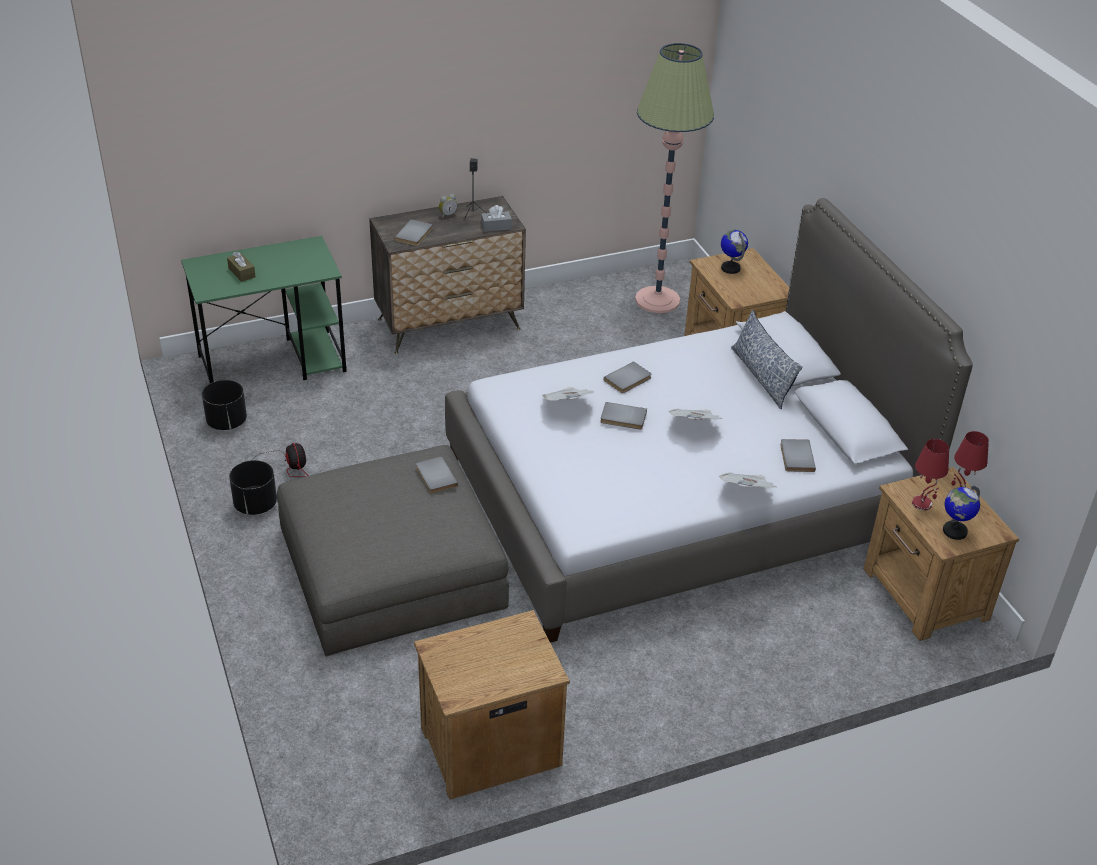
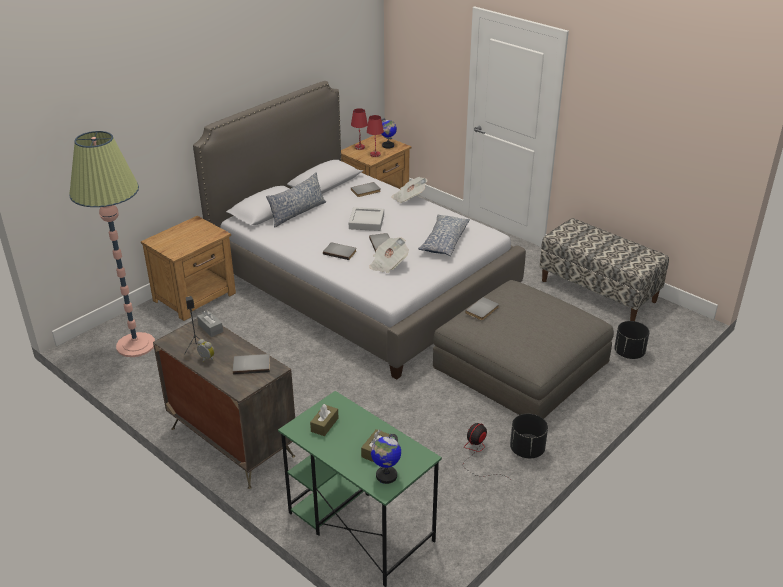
camera: 115 degrees left, 5 degrees down
(226, 422) = (456, 515): black planter -> black planter (629, 353)
(301, 258) = (324, 425): none -> brown tissue box
(488, 746) = (598, 291): brown nightstand -> bench
(593, 477) = (443, 241): none -> pillow
(694, 425) = (366, 222): newspaper -> grey tray
(730, 268) = (176, 243): globe -> globe (386, 475)

